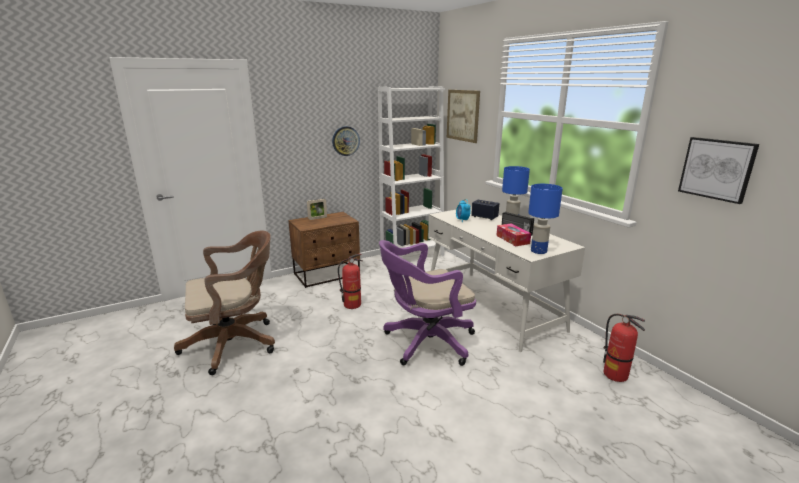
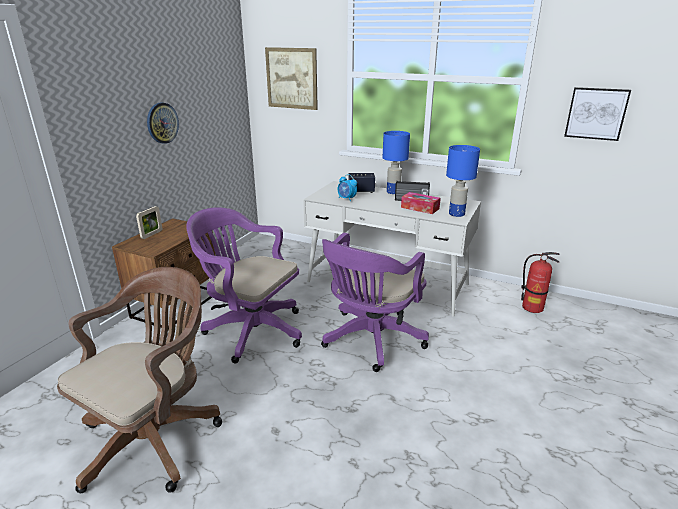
camera: 35 degrees left, 5 degrees up
(352, 305) = (250, 330): fire extinguisher -> purple office chair
(412, 255) = (253, 253): white bookcase -> none

